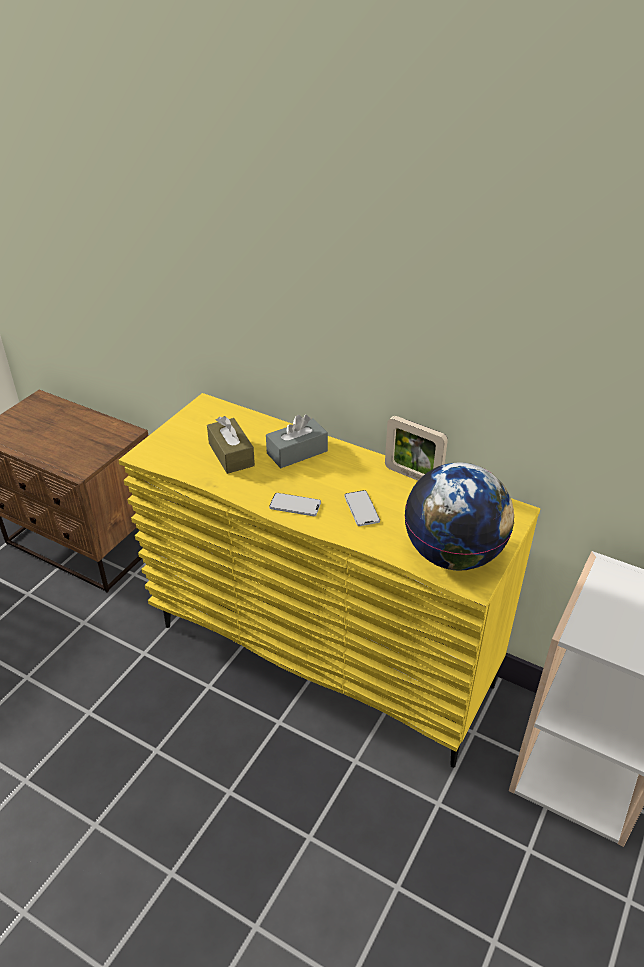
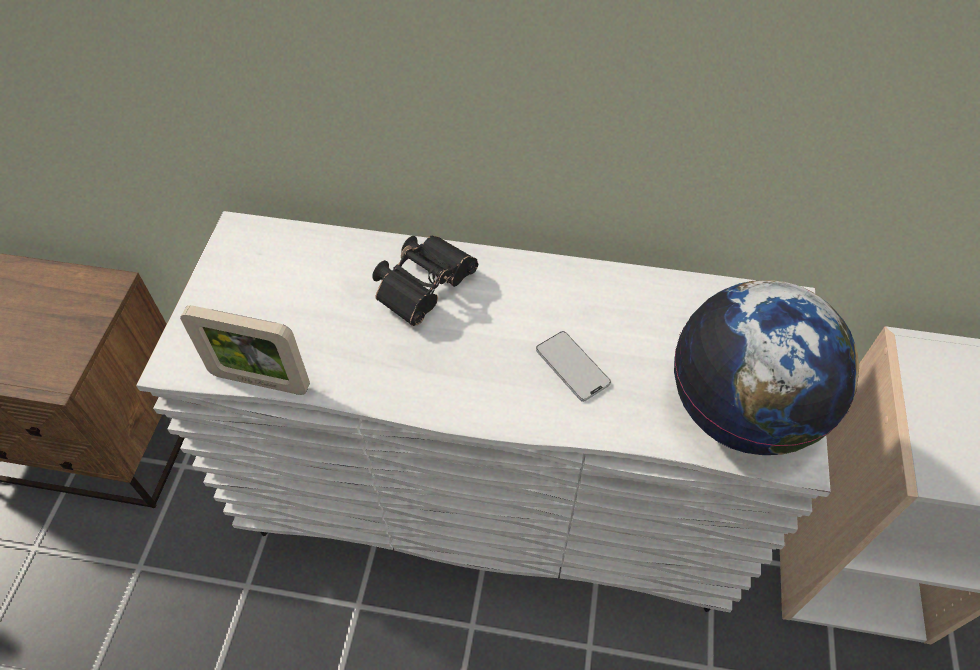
camera: 20 degrees left, 15 degrees up
(231, 454) = (324, 321): brown tissue box -> none
(295, 505) = (469, 391): phone -> none
(297, 452) = (426, 286): grey tissue box -> black binoculars
(323, 658) = (491, 511): yellow dresser -> white dresser
(412, 476) = (616, 282): picture frame -> picture frame (260, 381)

